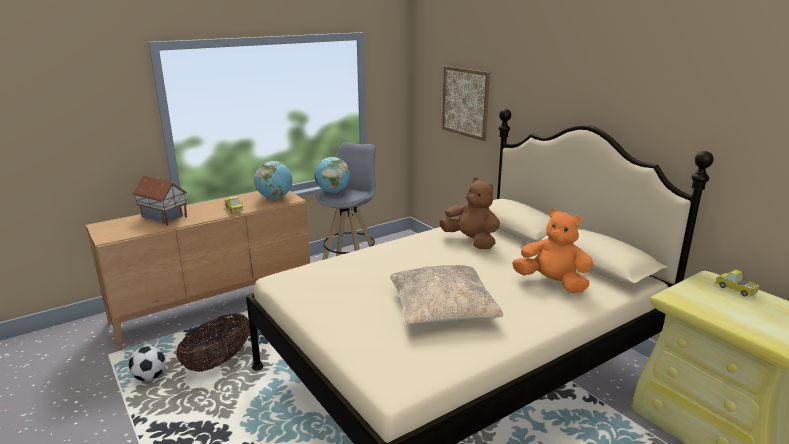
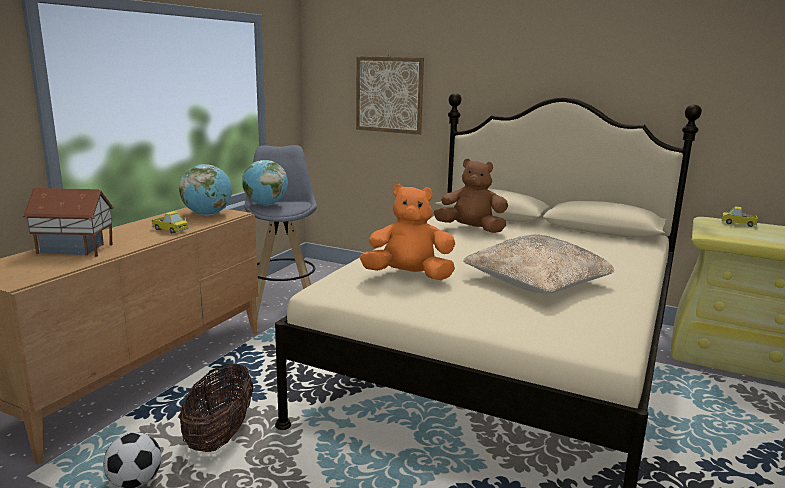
camera: 30 degrees left, 5 degrees down
(552, 283) = (592, 248): orange plush toy -> orange plush toy (409, 276)

